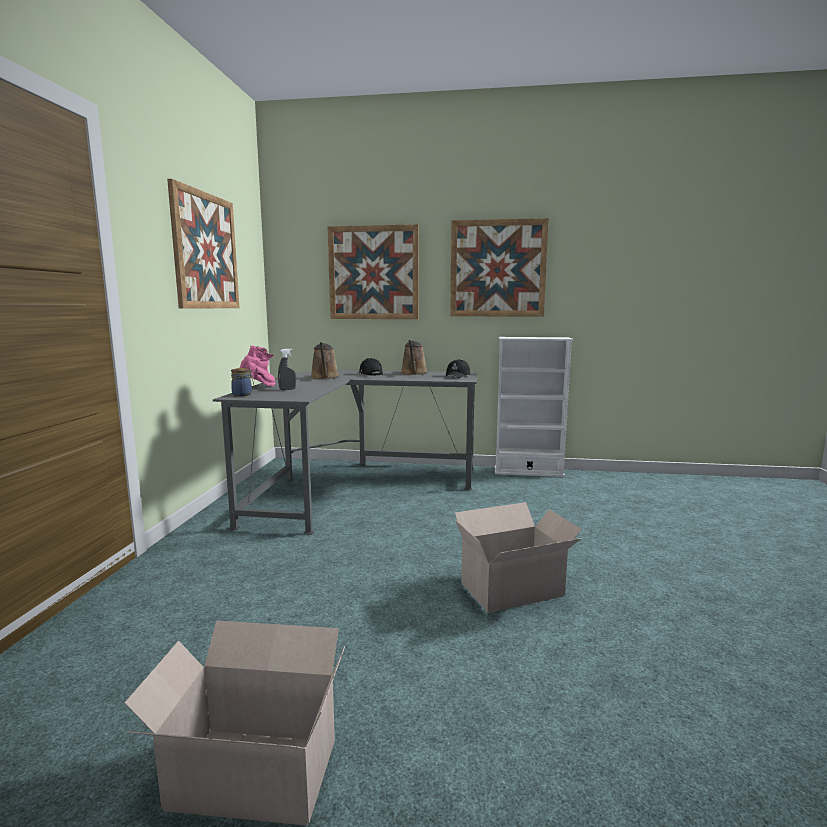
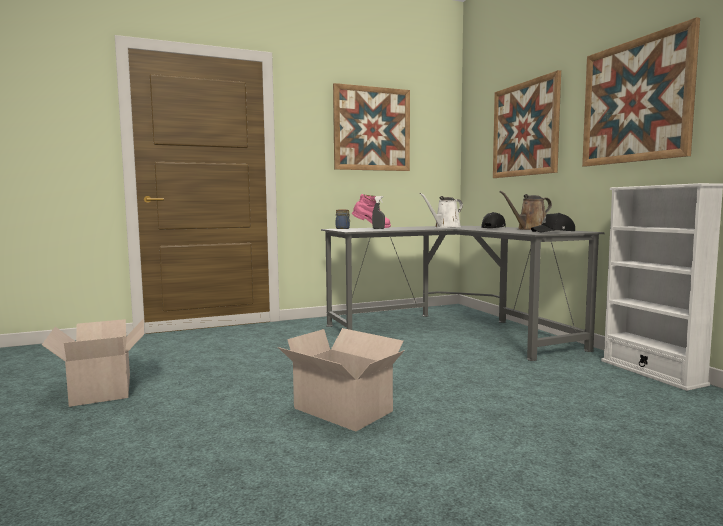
camera: 60 degrees right, 5 degrees down
(325, 377) = (445, 227): brown watering can -> white watering can

